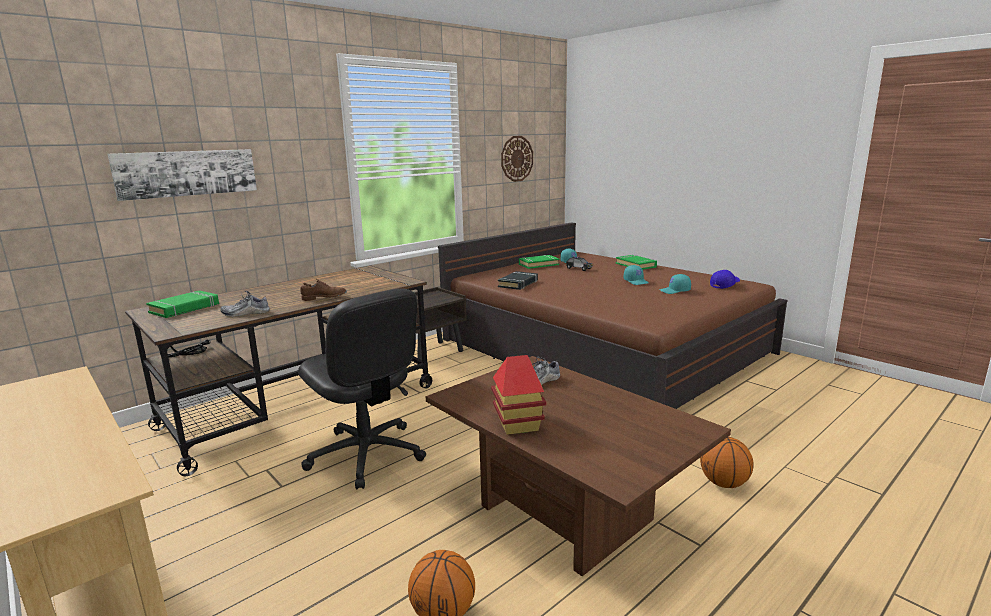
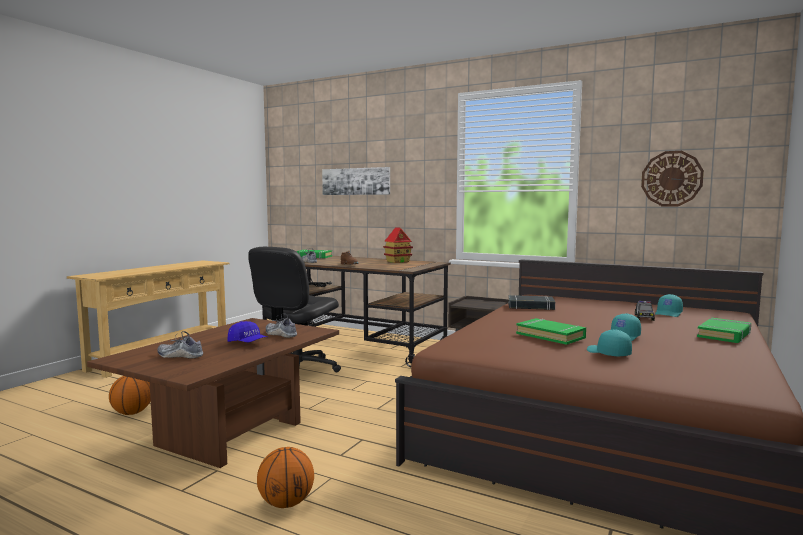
camera: 70 degrees right, 10 degrees down
(518, 424) = (206, 335): toy house -> toy house (398, 261)
(538, 264) = (627, 305): green book -> green book (550, 336)
(617, 437) = (180, 355): none -> shoe
(724, 285) = (699, 376): blue cap -> blue cap (248, 343)

